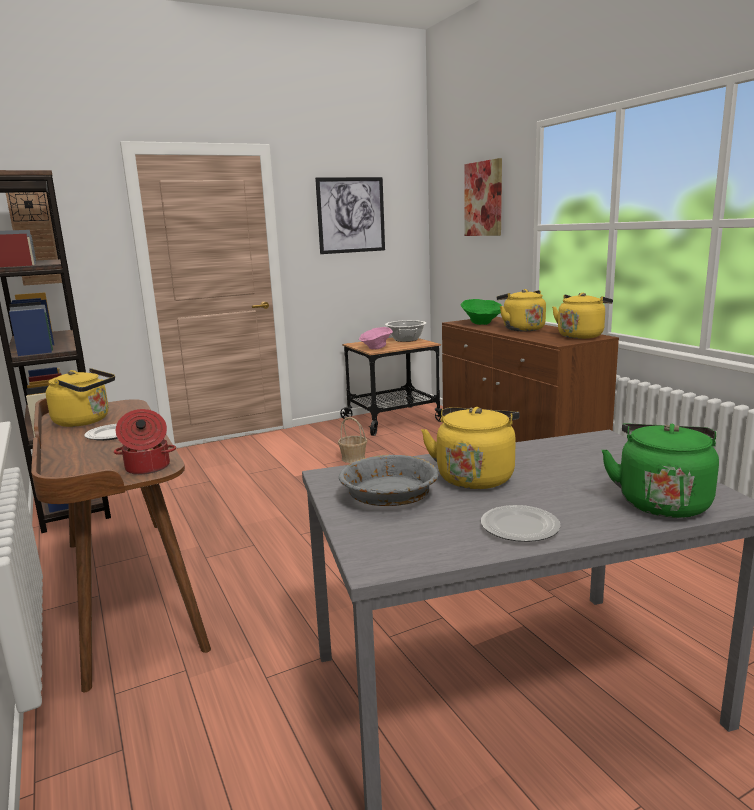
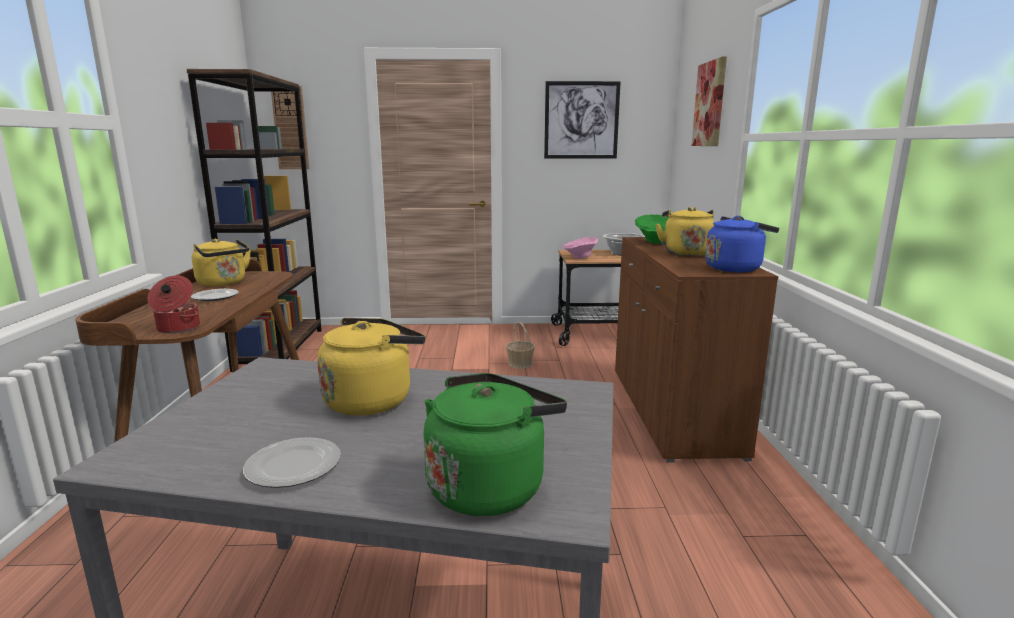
camera: 25 degrees right, 0 degrees up
(390, 496) = (264, 399): grey bowl -> none
(581, 335) = (735, 268): yellow kettle -> blue kettle

